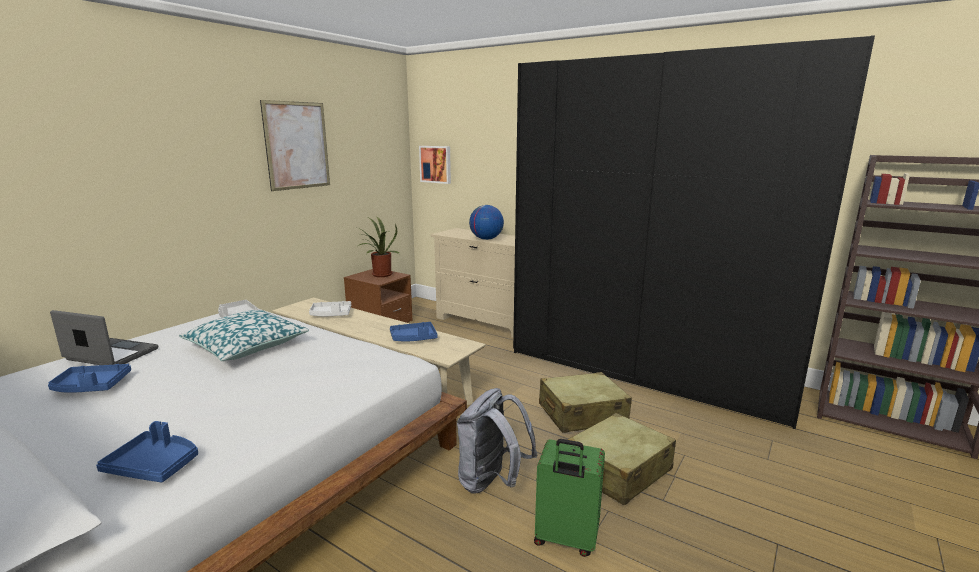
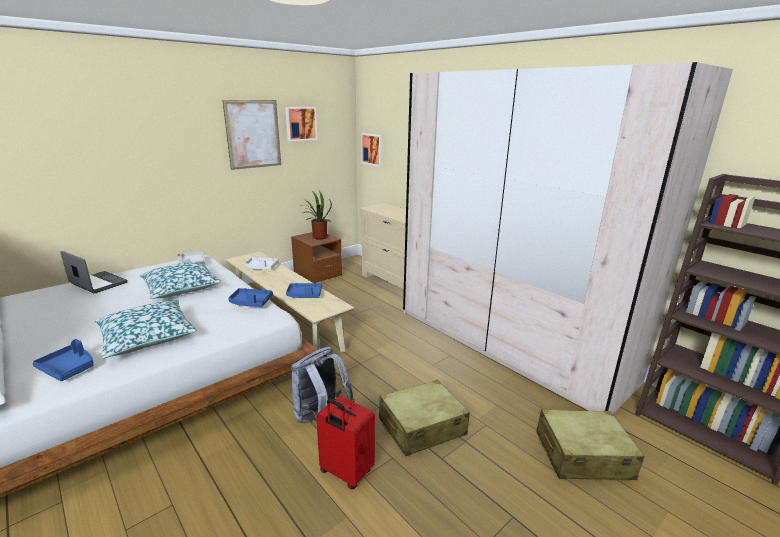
camera: 15 degrees right, 5 degrees up
(91, 387) = (72, 305): blue tray -> blue tray (251, 302)
(247, 408) = (147, 337): none -> pillow
(350, 133) = (300, 123): none -> picture
(486, 239) = (397, 216): globe -> none
(565, 539) = (345, 472): green suitcase -> red suitcase
(582, 414) = (424, 374): beige suitcase -> beige suitcase (582, 455)
(648, 368) = (508, 343): black wardrobe -> beige wardrobe

